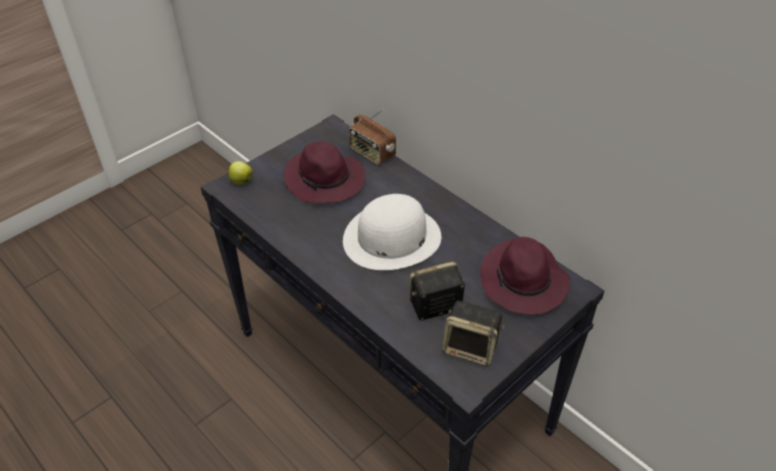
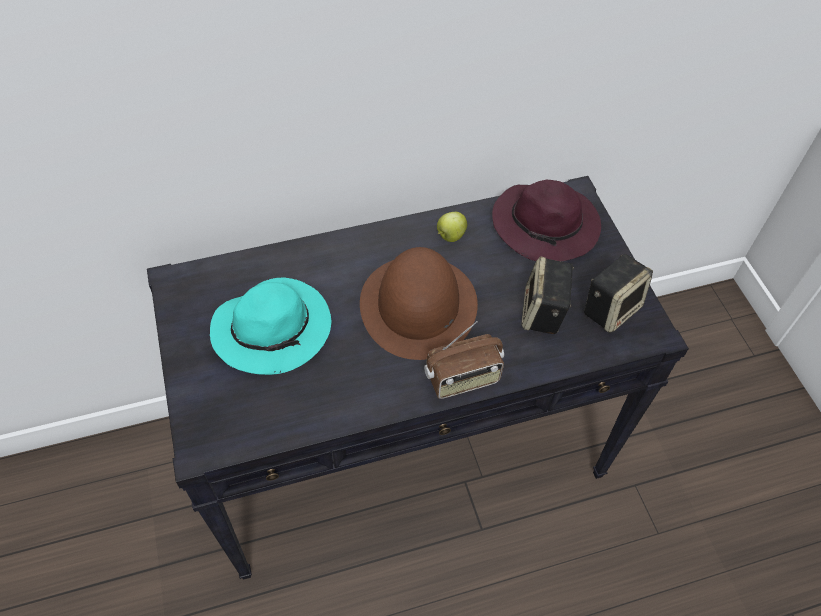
camera: 65 degrees left, 10 degrees up
(241, 181) = (203, 425): apple -> apple (450, 236)
(325, 180) = (274, 329): purple hat -> turquoise hat
(372, 153) = (259, 261): radio -> radio (463, 379)
(391, 238) = (418, 306): white hat -> brown hat

